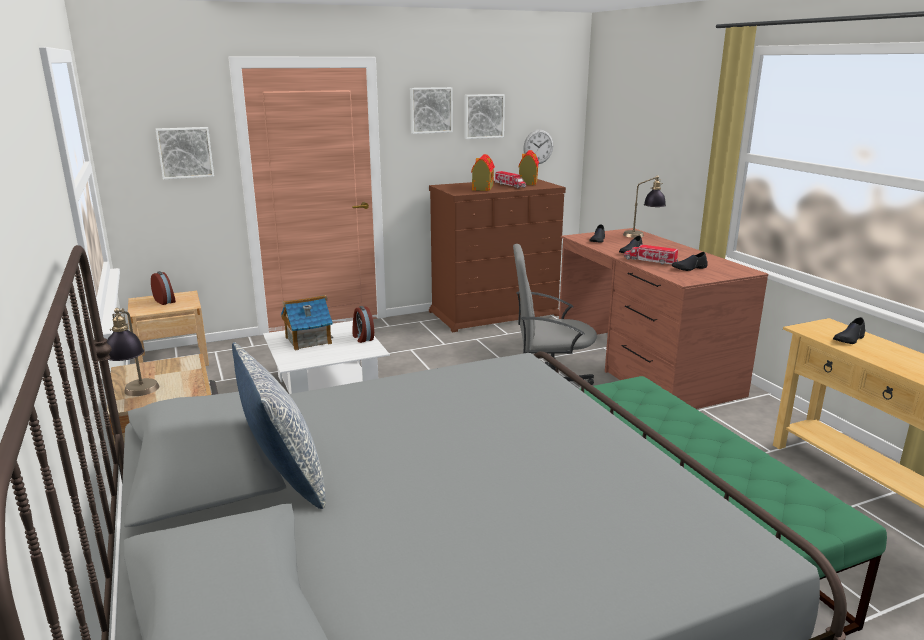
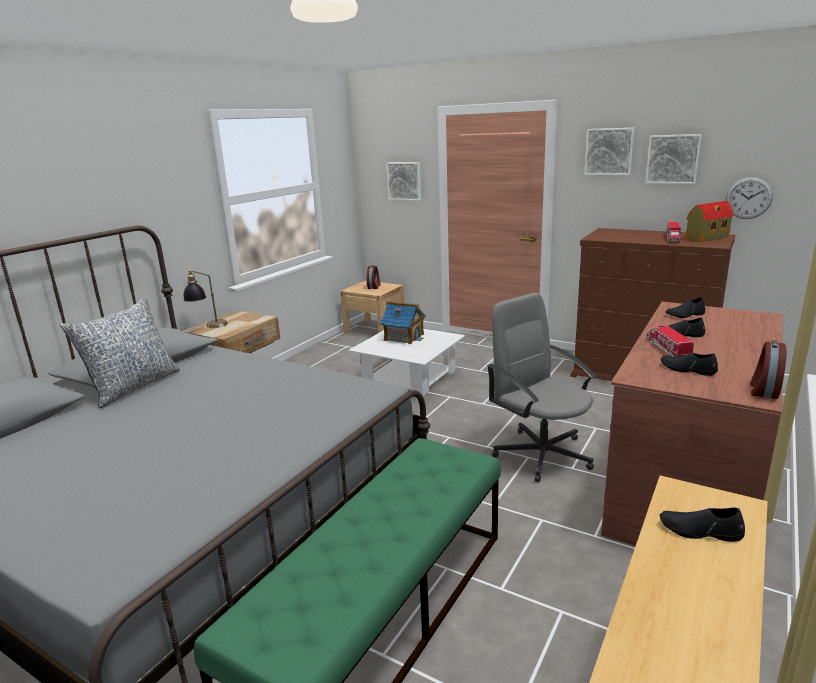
camera: 55 degrees right, 0 degrees up
(362, 338) = (435, 347): alarm clock -> alarm clock (763, 390)
(482, 188) = (635, 237): toy house -> none
(642, 236) = (760, 324): table lamp -> none

